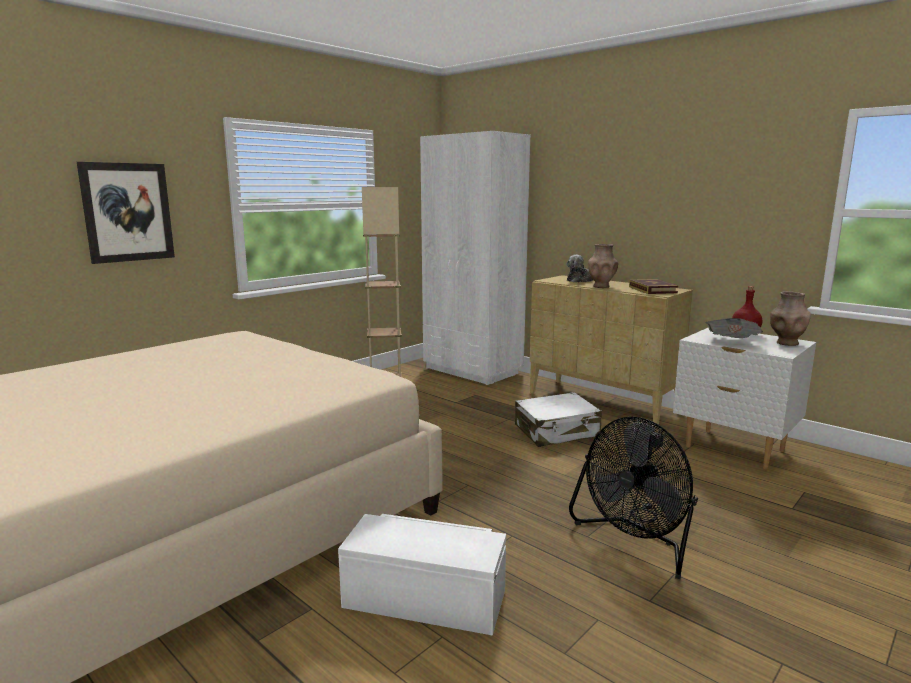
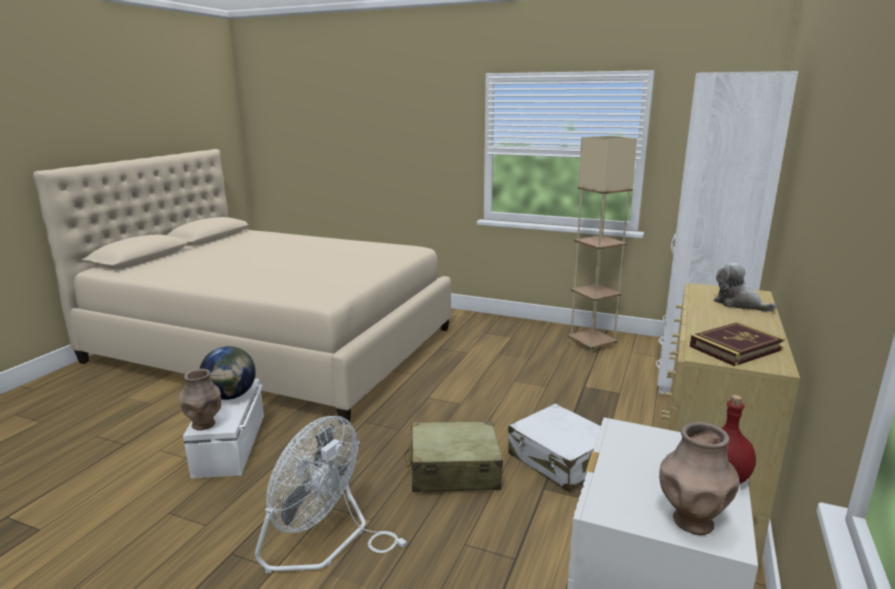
camera: 70 degrees right, 5 degrees up
(127, 212) = (411, 148): picture -> none
(403, 535) = (231, 396): none -> globe
(552, 471) = (453, 470): none -> beige suitcase
(601, 286) = (705, 317): brown vase -> brown vase (204, 424)
(634, 538) = (334, 538): black fan -> white fan
(732, 343) = (629, 461): newspaper -> none

